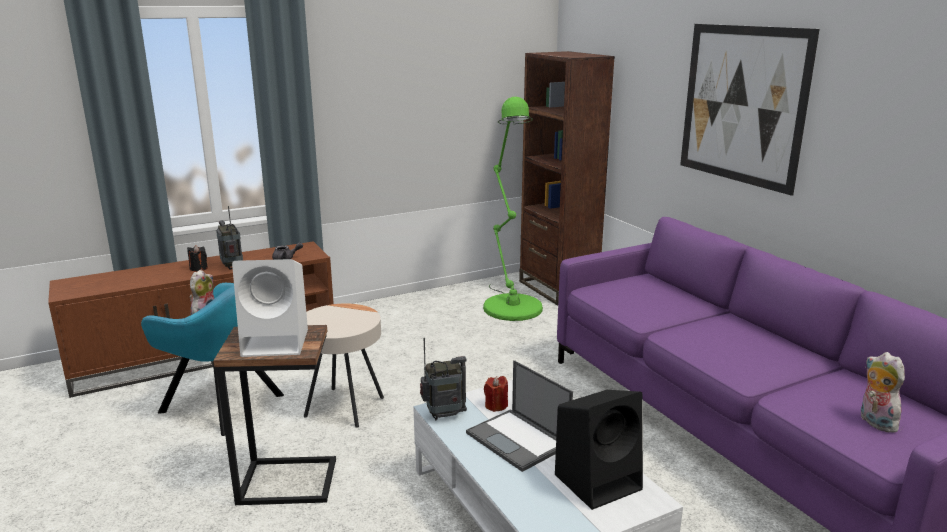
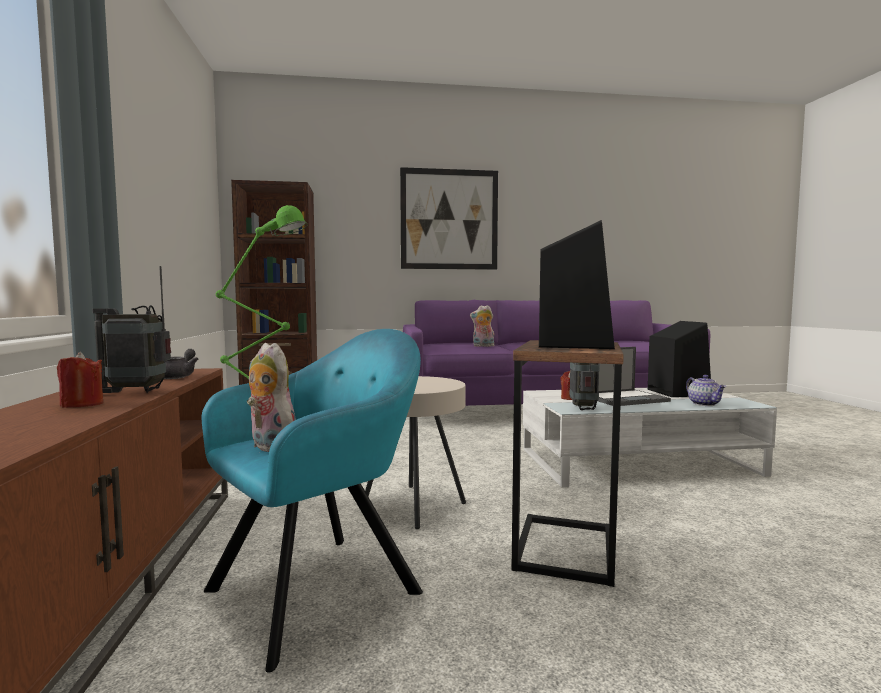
camera: 70 degrees left, 15 degrees down
(198, 268) = (82, 404): black candle -> red candle
(277, 342) = (575, 344): white speaker -> black speaker
(522, 498) = (705, 404): none -> teapot
(874, 422) = (646, 343): plush toy -> plush toy (483, 346)

